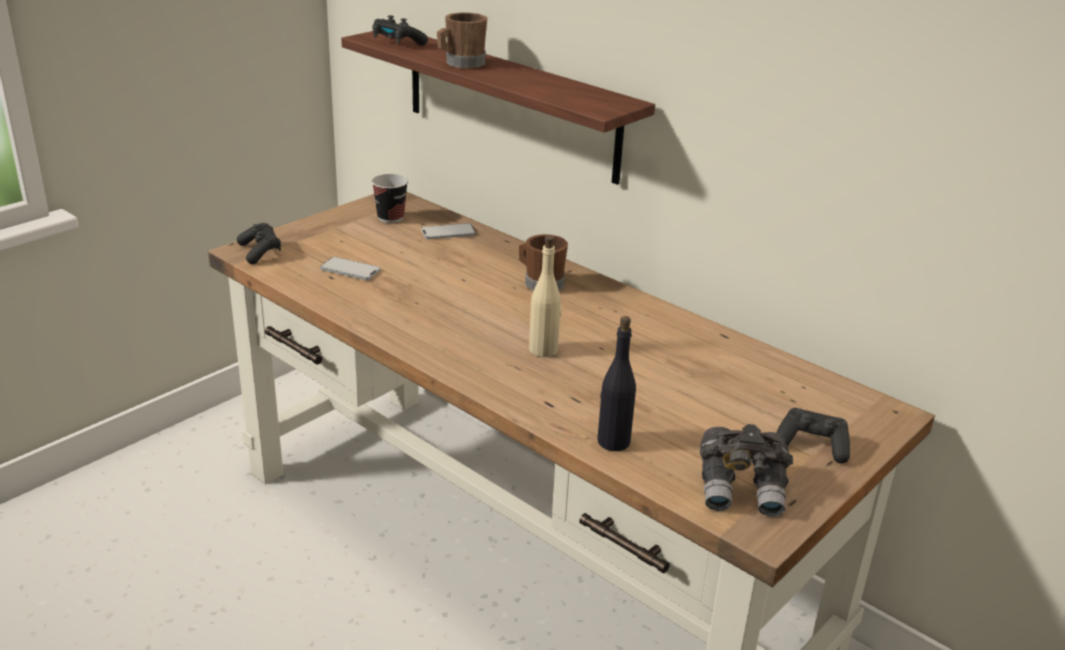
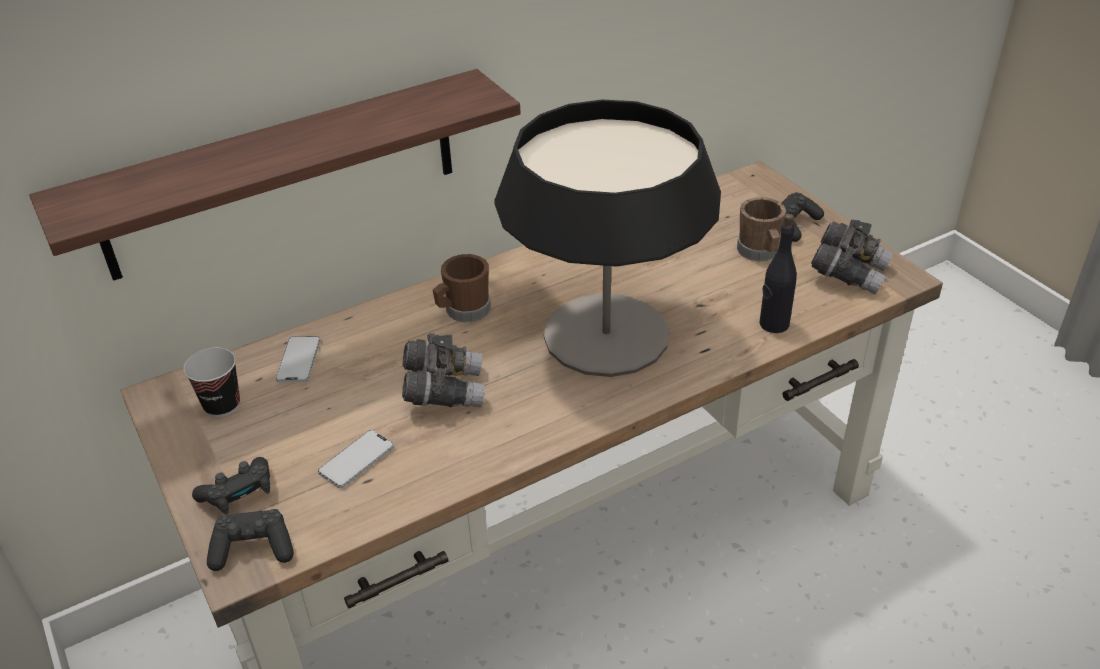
camera: 70 degrees left, 10 degrees up
(397, 43) = (125, 197): black game controller -> black game controller (239, 495)
(437, 289) = (444, 390): none -> grey binoculars
(461, 63) = (261, 160): brown mug -> brown mug (760, 253)
(543, 350) = (606, 335): beige bottle -> table lamp

